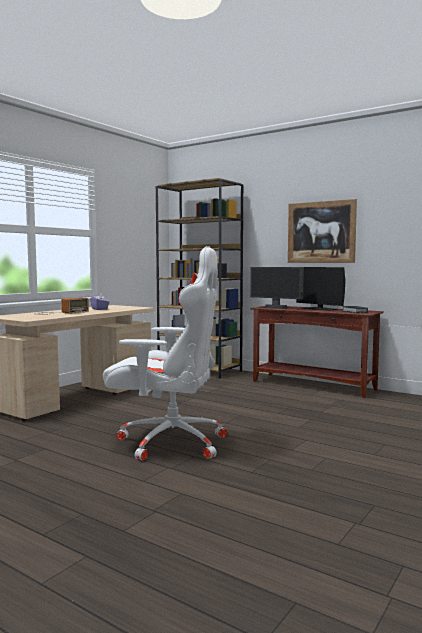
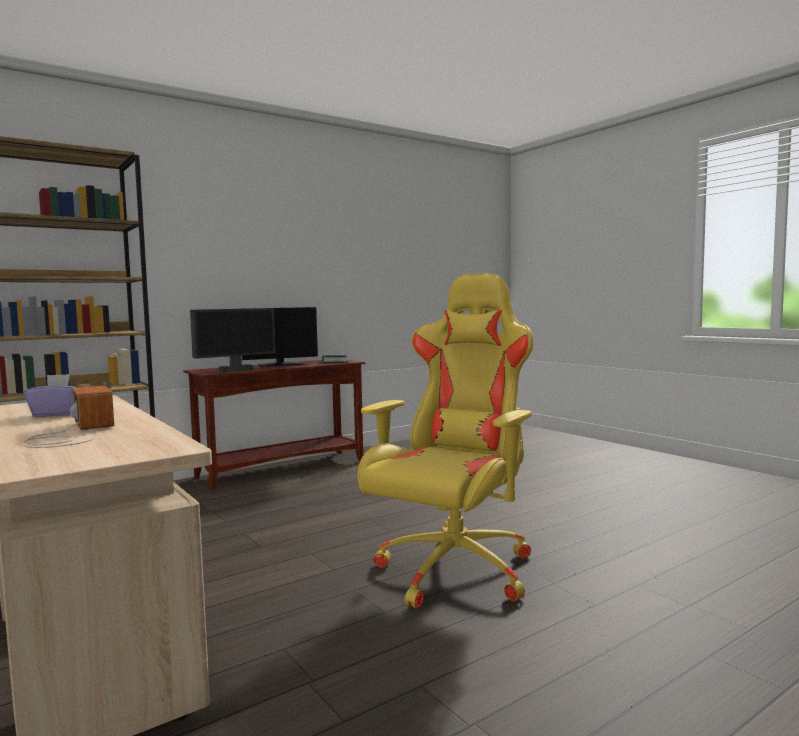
camera: 70 degrees left, 0 degrees up
(164, 442) = (449, 576): white office chair -> yellow office chair
(321, 232) = (257, 260): picture -> none

